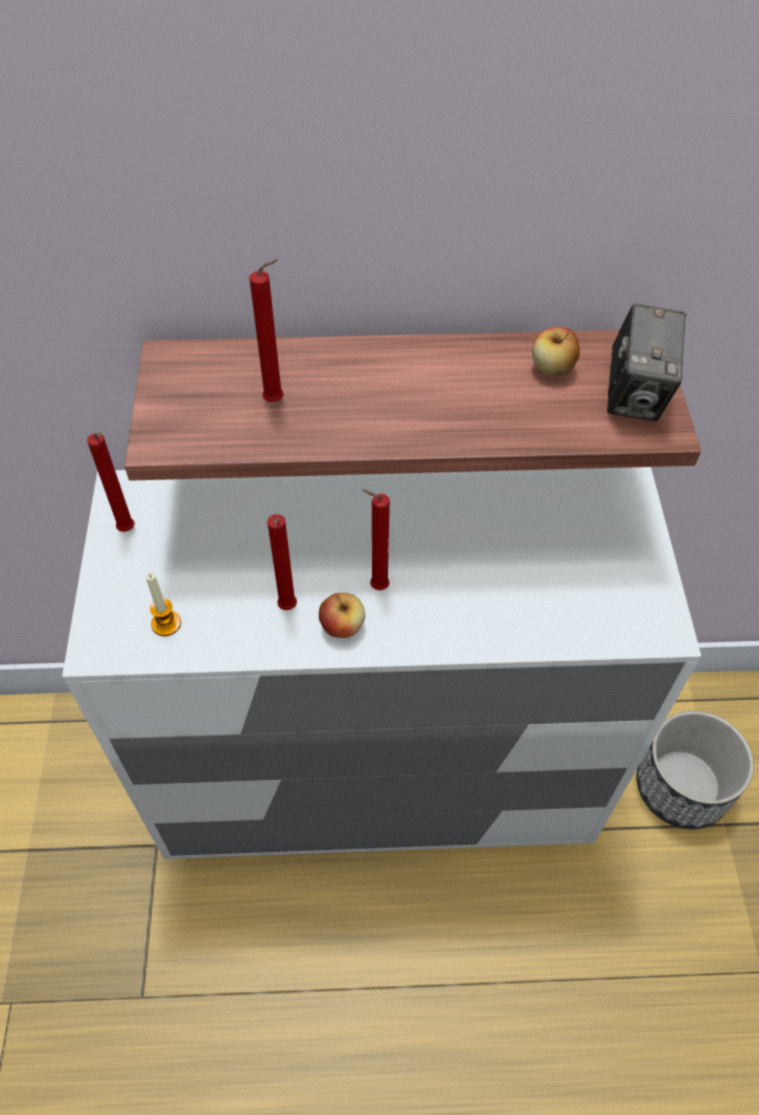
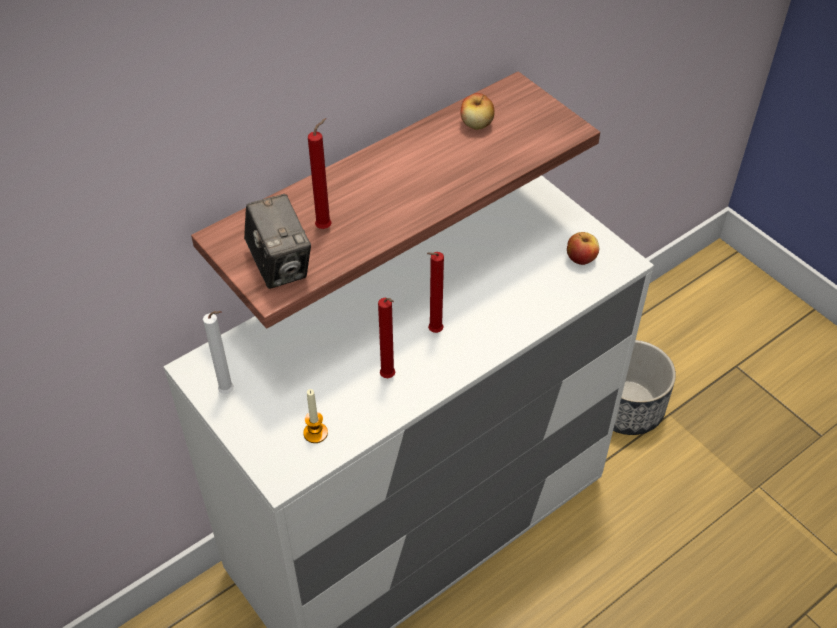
camera: 35 degrees left, 5 degrees down
(128, 531) = (229, 392): red candle -> white candle
(342, 626) = (434, 367): apple -> apple (580, 258)
(635, 396) = (538, 117): camera -> camera (280, 266)

